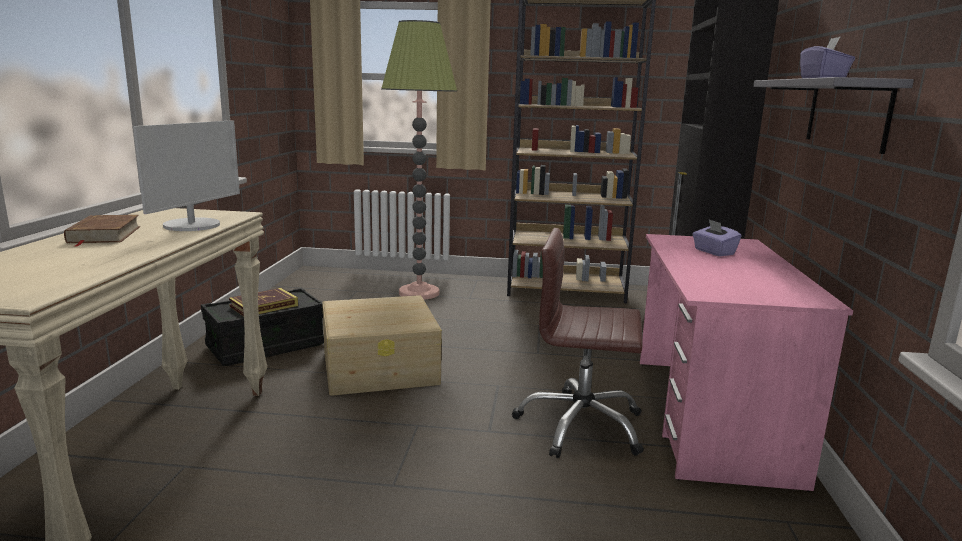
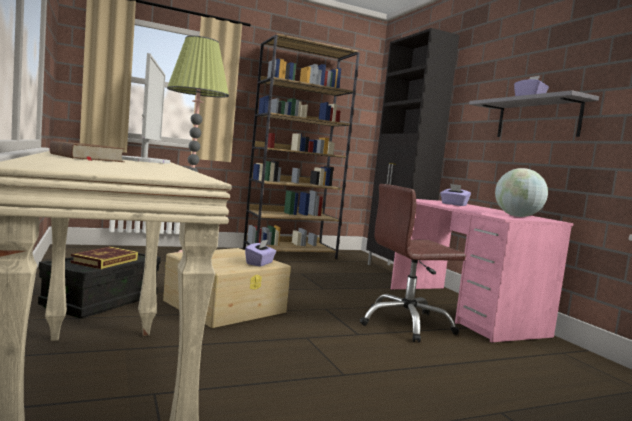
camera: 30 degrees left, 10 degrees down
(403, 324) = (260, 263): none -> purple tissue box
(753, 290) = (517, 216): none -> globe

